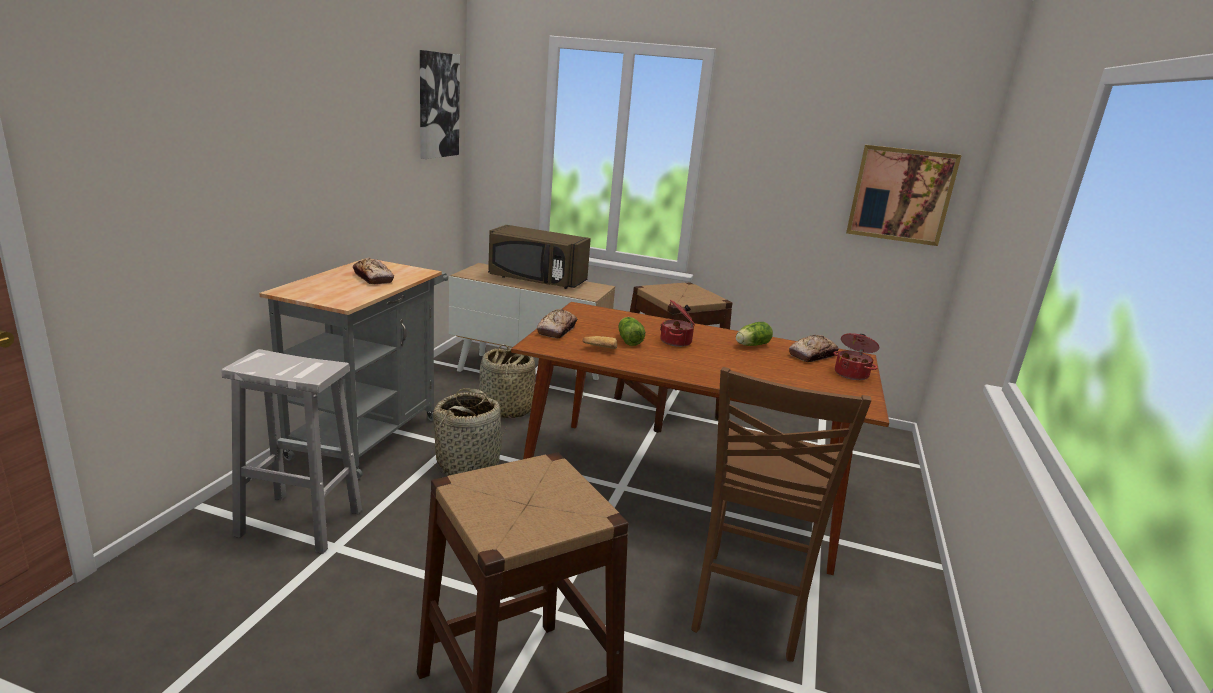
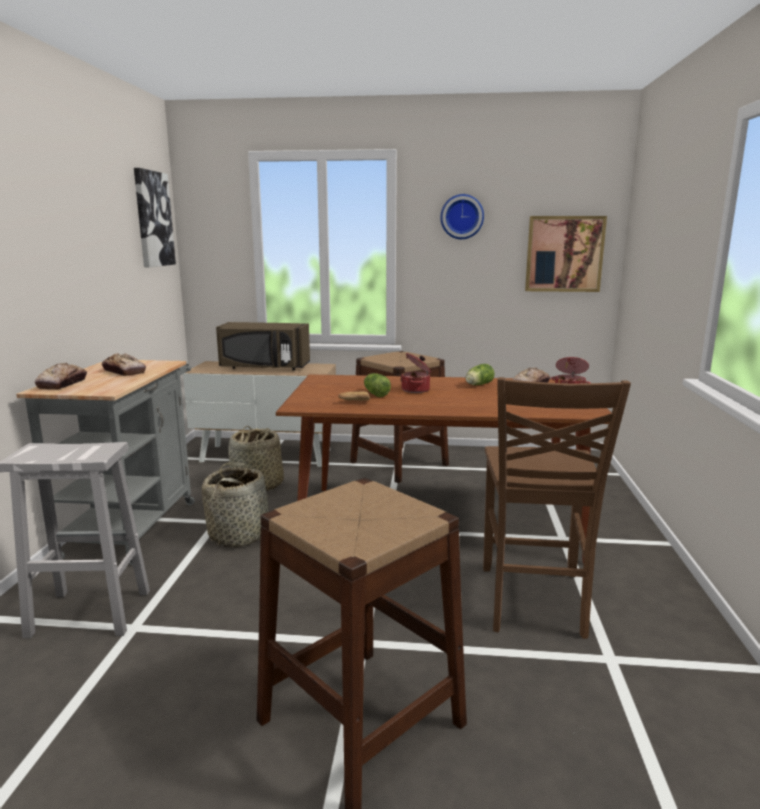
camera: 10 degrees left, 5 degrees down
(557, 330) = (309, 394): bread -> bread (62, 384)
(782, 136) = (462, 217): none -> wall clock

